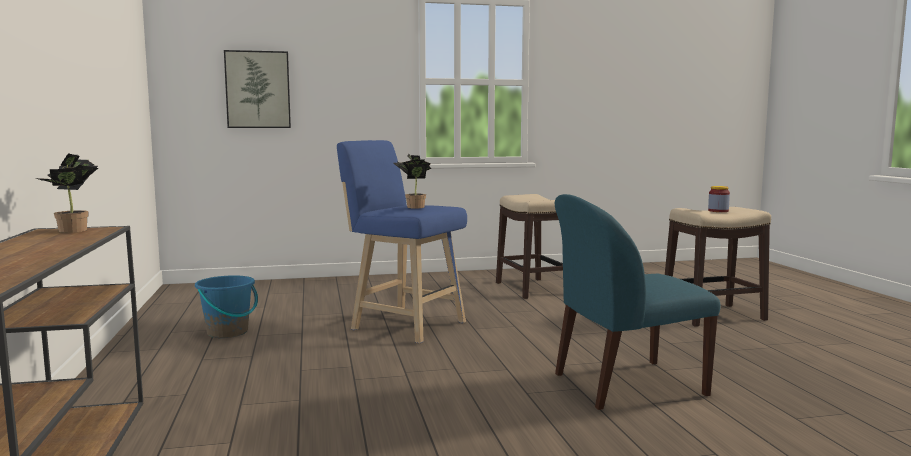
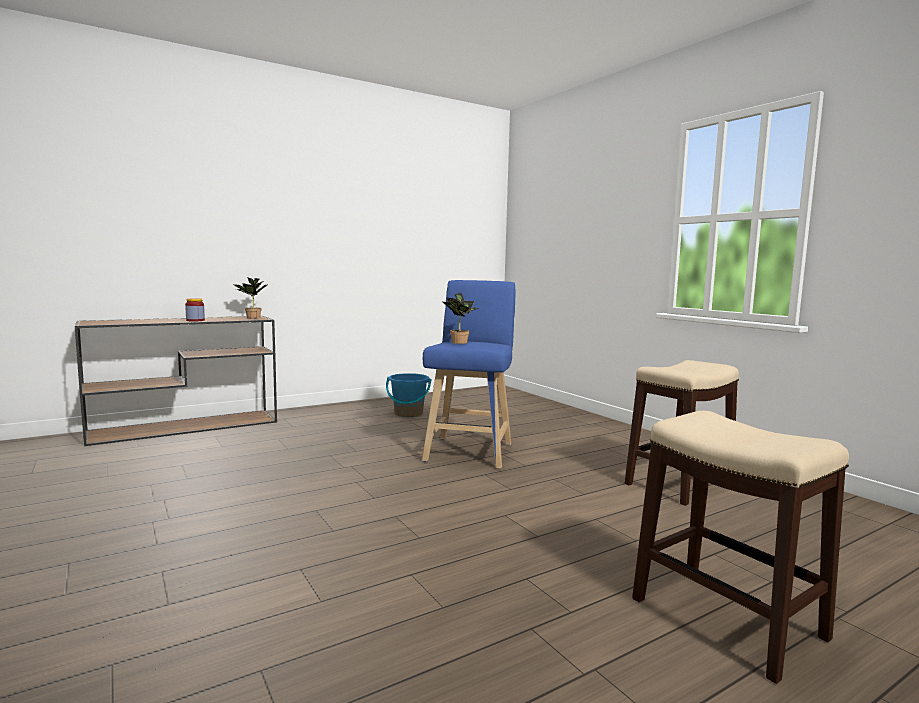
camera: 70 degrees right, 0 degrees up
(258, 89) = (556, 238): picture -> none
(625, 385) = (350, 553): blue chair -> none
(718, 211) = (739, 432): jar -> jar (195, 320)

